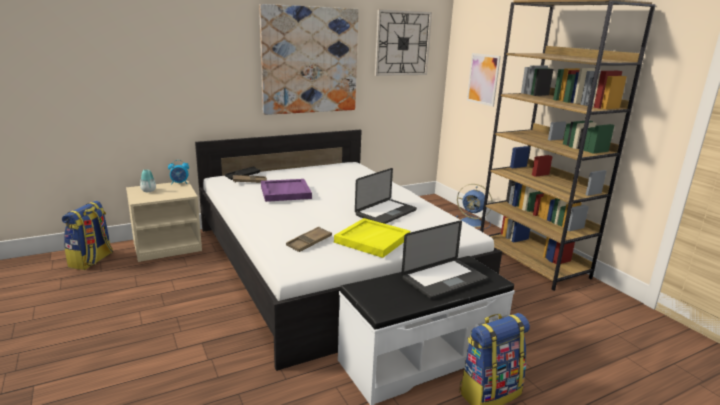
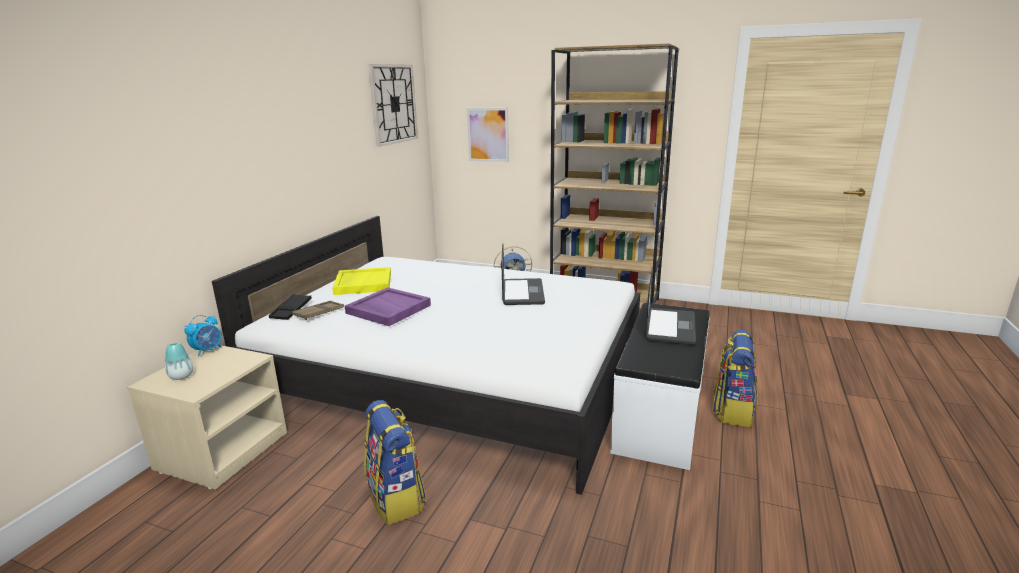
camera: 40 degrees left, 0 degrees up
(92, 261) = (127, 528): backpack -> backpack (396, 498)
(309, 242) = (521, 345): brown tray -> none
(310, 60) = (317, 136): picture -> none
(372, 239) = (564, 319): yellow tray -> yellow tray (363, 283)

